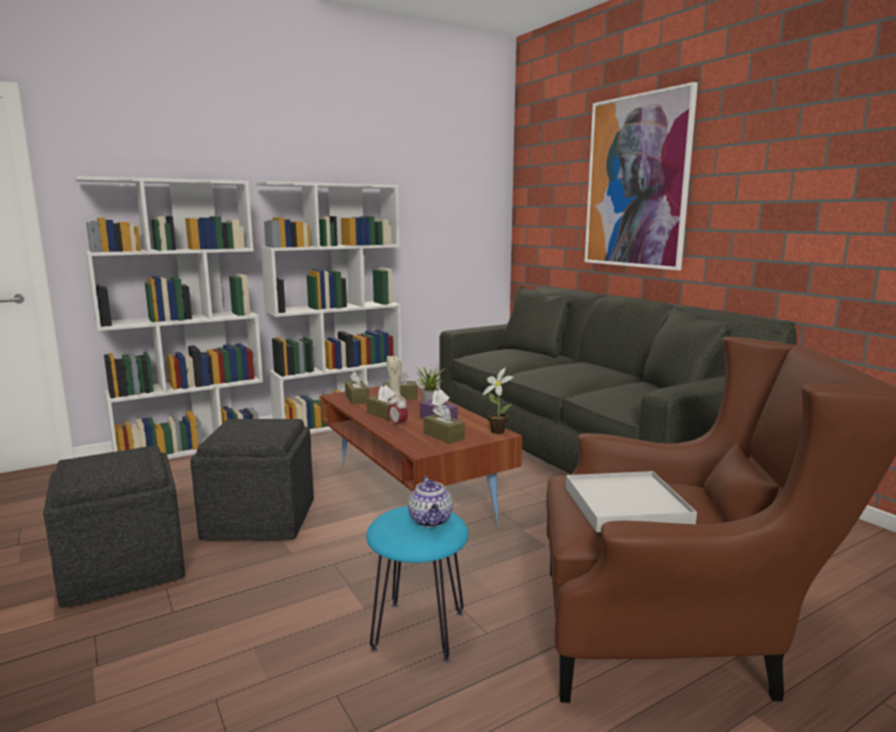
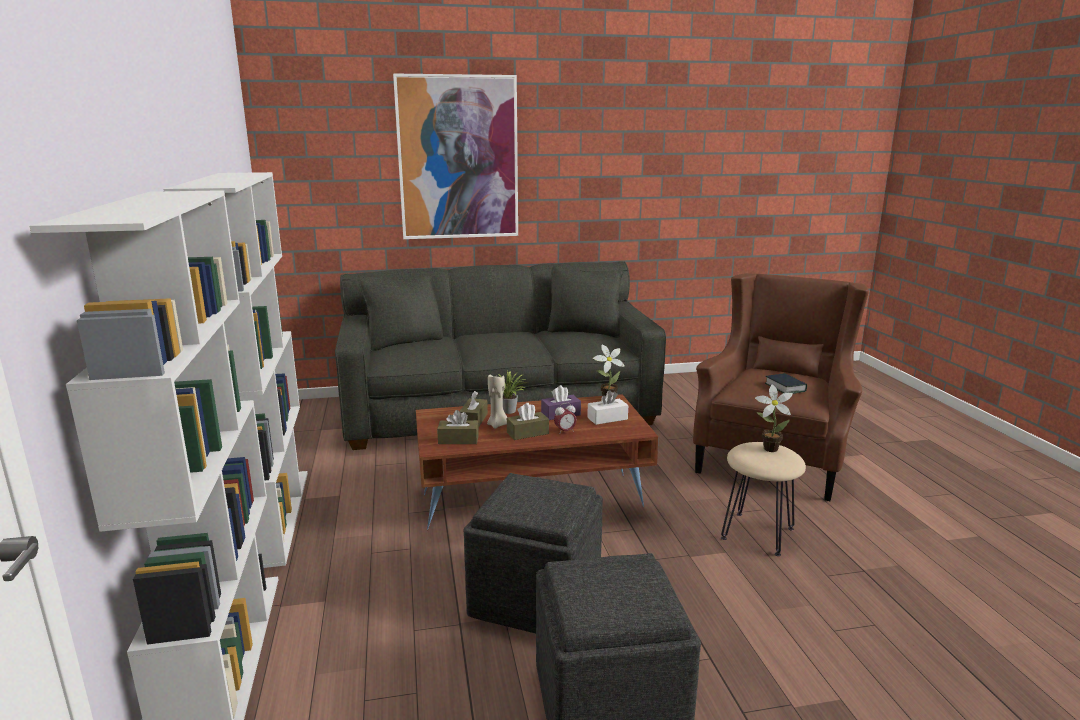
camera: 70 degrees left, 5 degrees up
(418, 630) = (758, 533): turquoise stool -> beige stool
(431, 521) = (768, 448): teapot -> potted plant
(443, 436) = (607, 418): brown tissue box -> white tissue box
(626, 506) = (785, 387): white tray -> book

